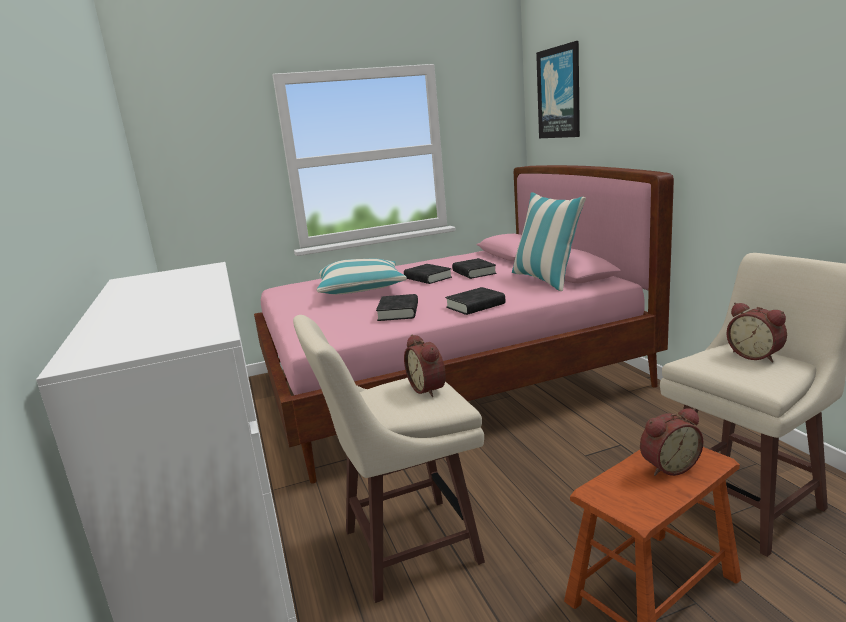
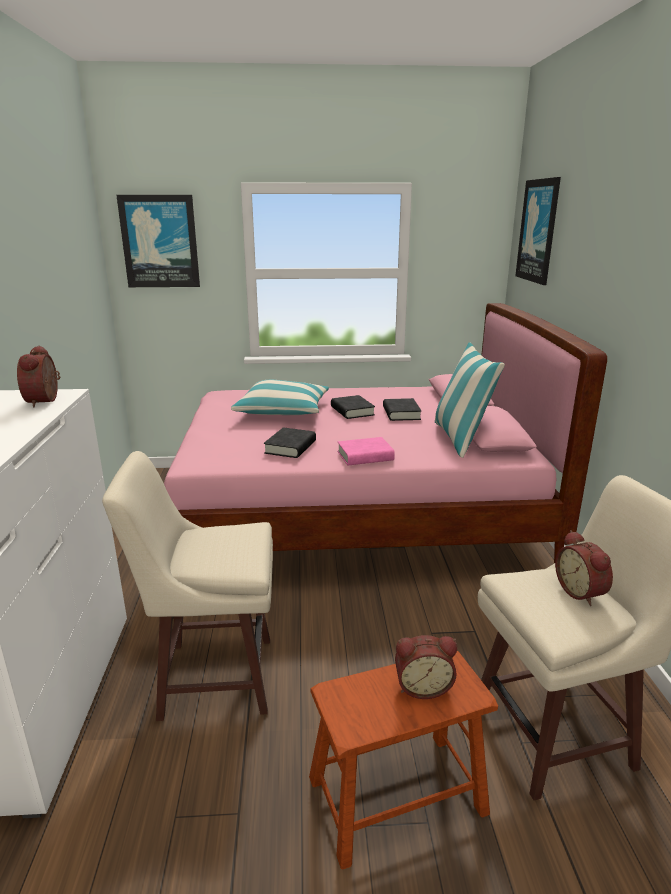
camera: 15 degrees right, 5 degrees up
(193, 140) = (160, 242): none -> picture
(429, 388) = (243, 543): alarm clock -> alarm clock (46, 401)
(475, 306) = (365, 456): black book -> pink book

